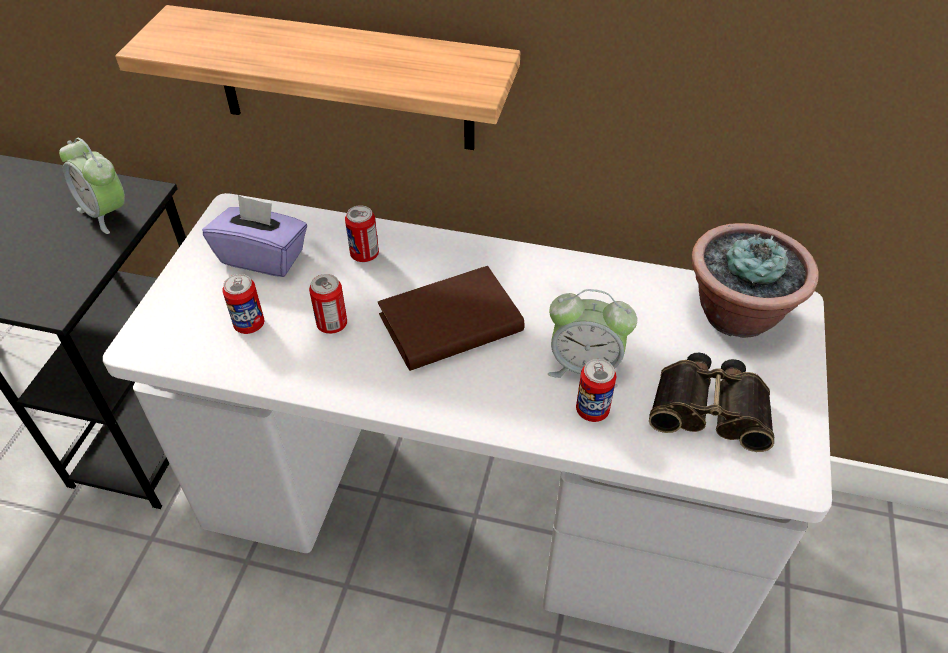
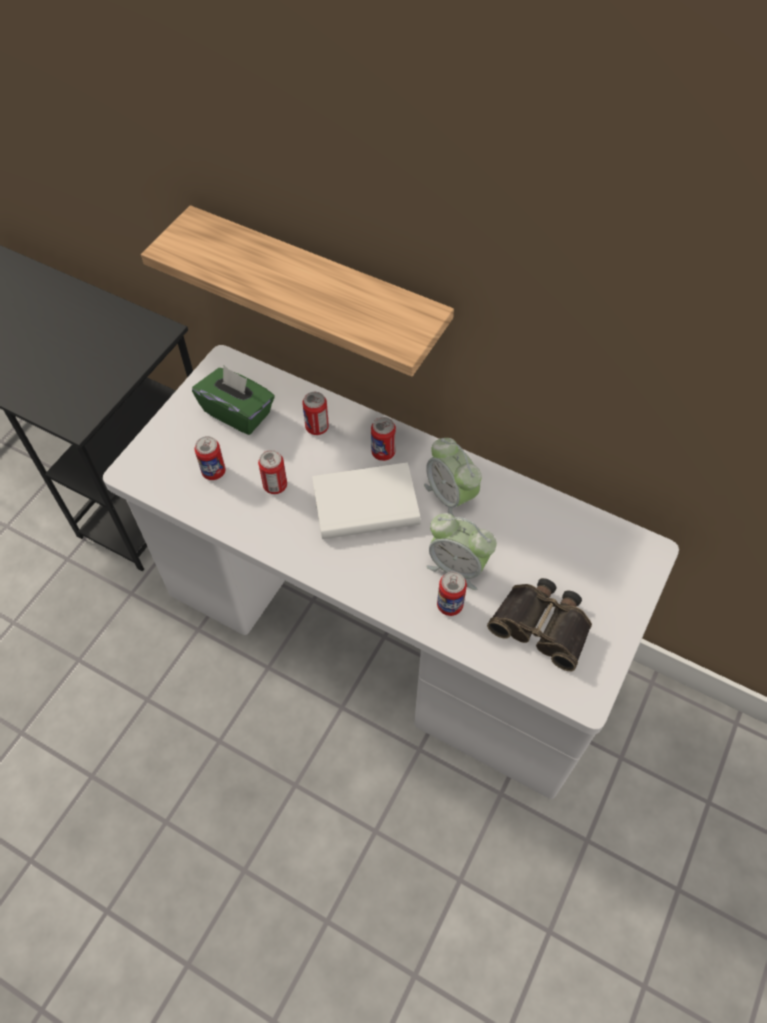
camera: 15 degrees right, 10 degrees up
(106, 213) = (128, 344): alarm clock -> alarm clock (450, 496)
(263, 257) = (238, 412): purple tissue box -> green tissue box
(450, 324) = (365, 505): brown book -> white book
(452, 265) = (383, 452): none -> can
(736, 314) = (598, 549): potted plant -> none

